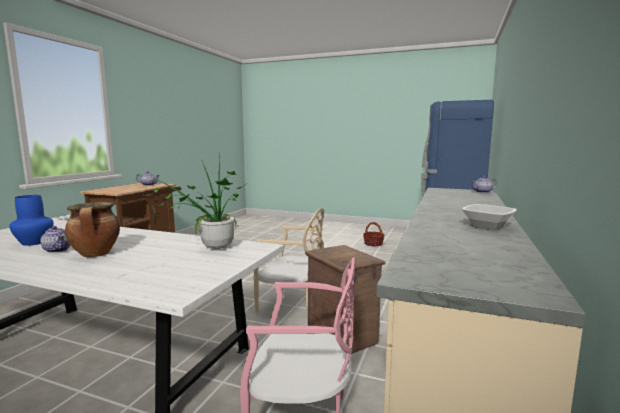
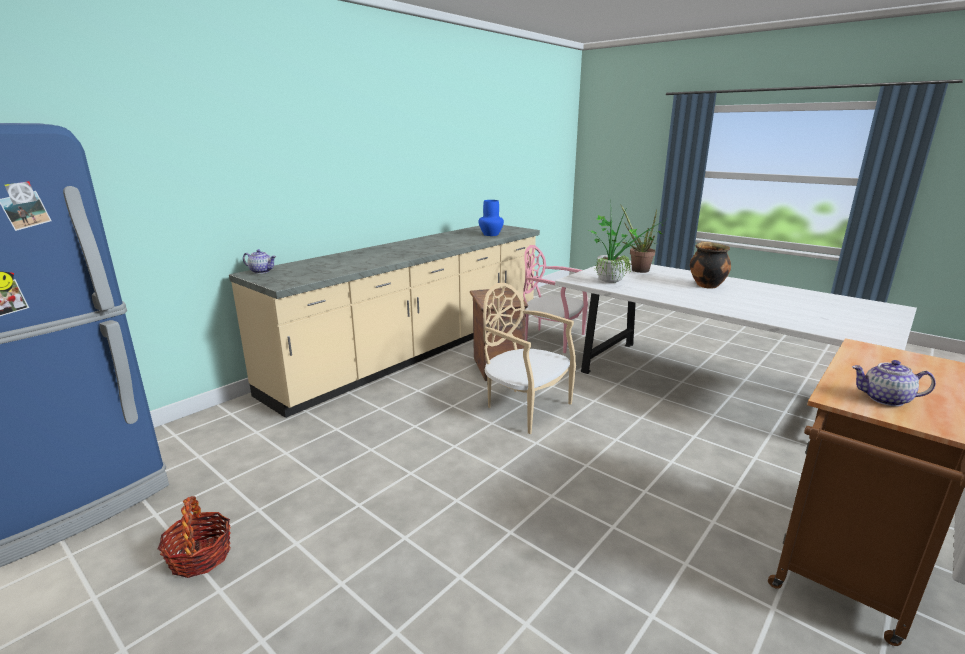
camera: 160 degrees left, 10 degrees up
(34, 242) = (796, 303): blue vase -> blue vase (491, 234)
(58, 250) = (749, 292): teapot -> none
(164, 273) = (636, 269): none -> potted plant
(487, 226) = (427, 240): bowl -> none

